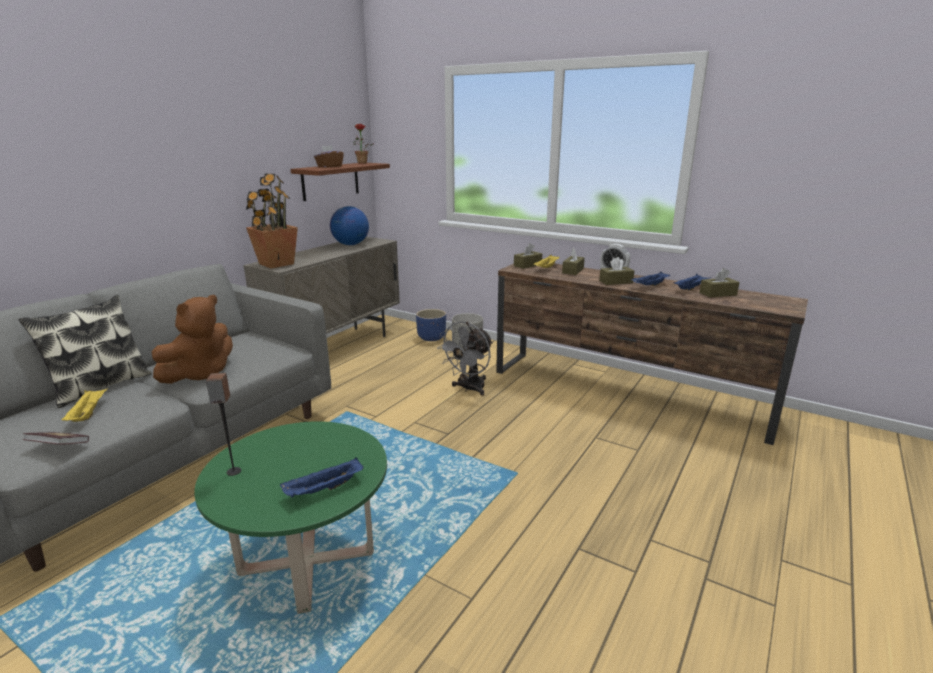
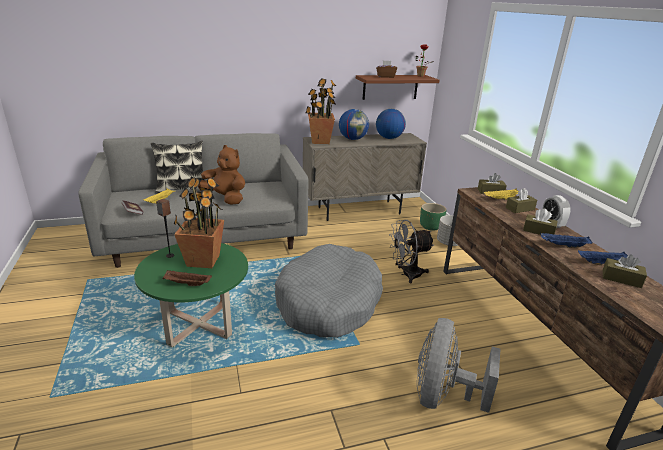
camera: 40 degrees right, 5 degrees up
(201, 374) = (225, 198): brown plush toy -> brown plush toy turned 135 degrees counterclockwise
(296, 453) = (203, 260): none -> potted plant
(312, 254) = (353, 139): none -> globe
(324, 489) = (187, 284): blue tray -> brown tray
(431, 338) = (431, 227): blue planter -> green planter
(433, 452) = (328, 303): none -> grey dog bed
(638, 474) = (443, 395): none -> grey fan

